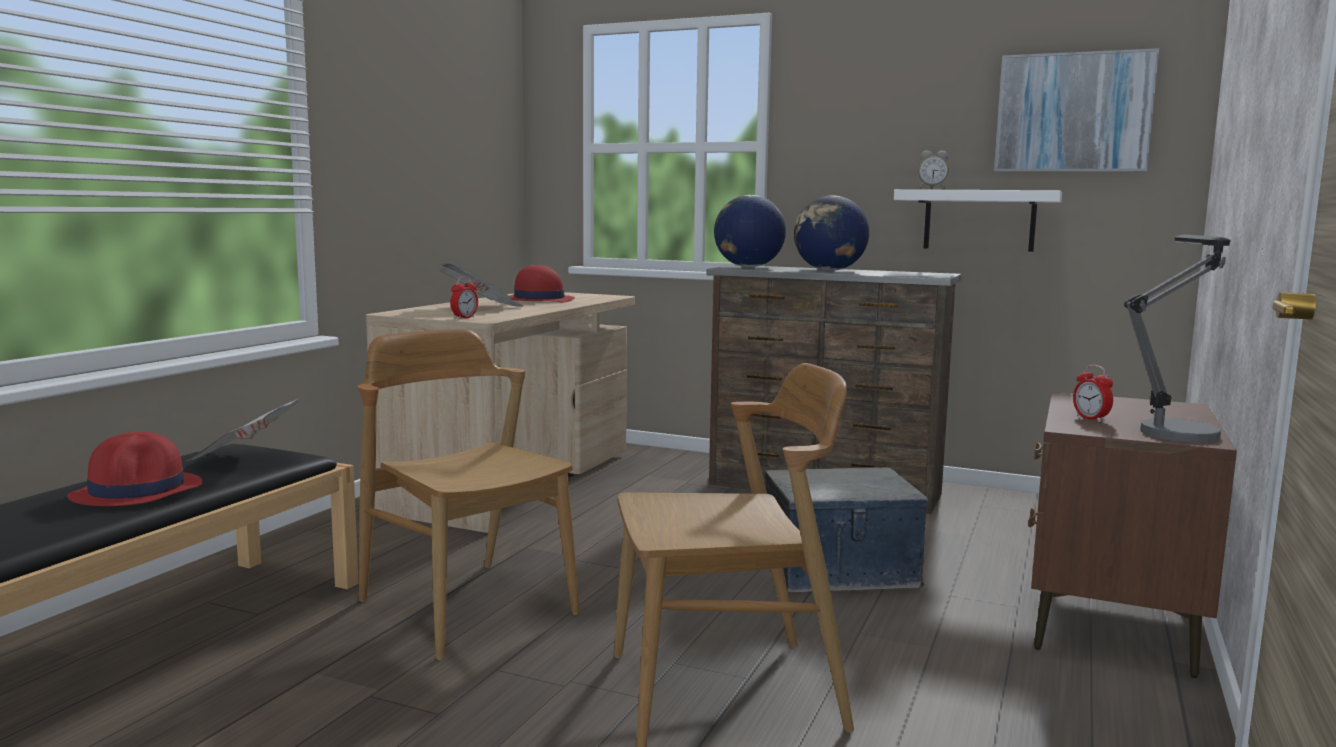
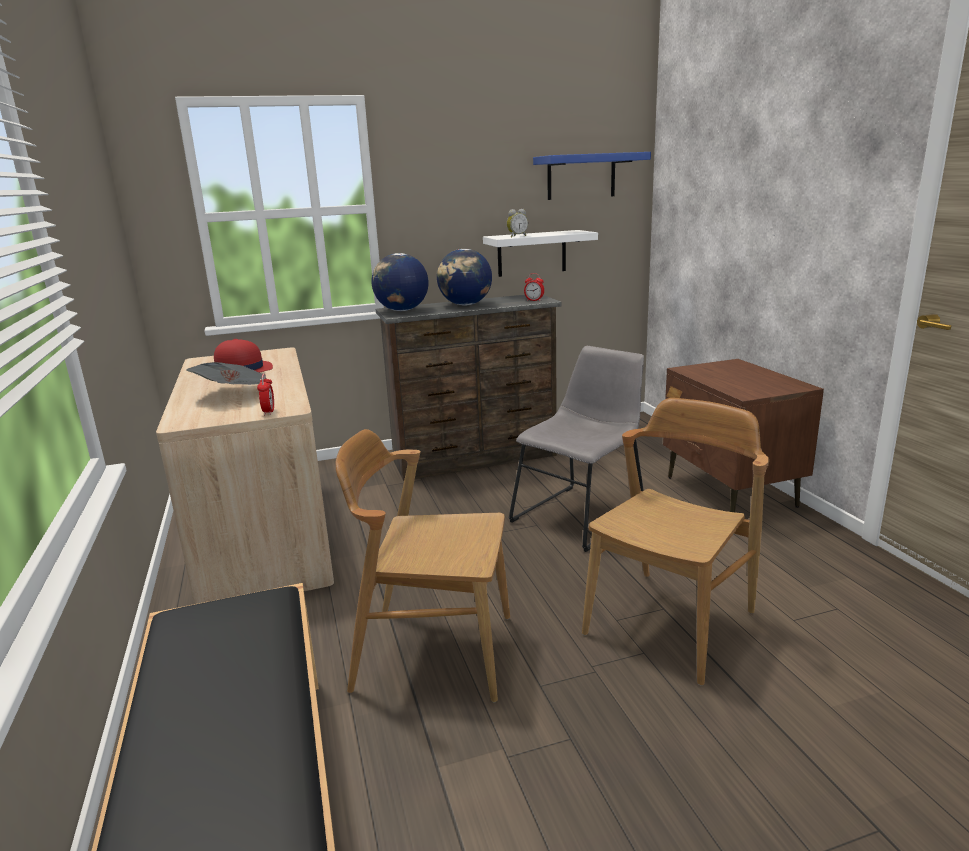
camera: 40 degrees left, 10 degrees up
(138, 491) = (235, 709): red hat -> none
(245, 459) = (237, 624): newspaper -> none
(839, 571) = (581, 514): storage box -> grey chair
(1073, 113) = (581, 176): picture -> blue shelf
(1091, 419) = (733, 385): alarm clock -> alarm clock (534, 300)
(1175, 429) = (775, 381): table lamp -> none

